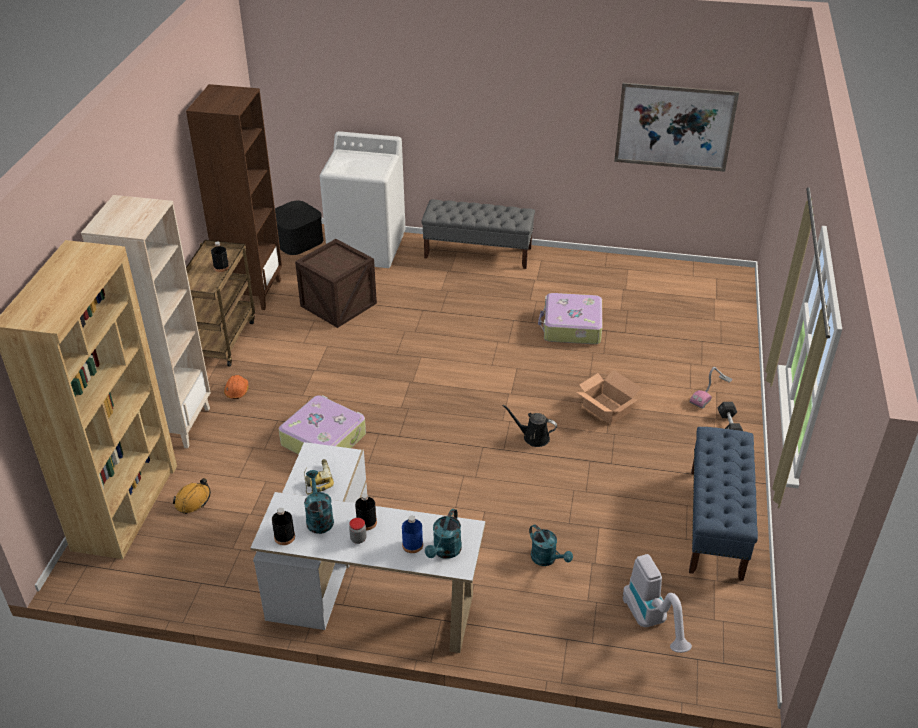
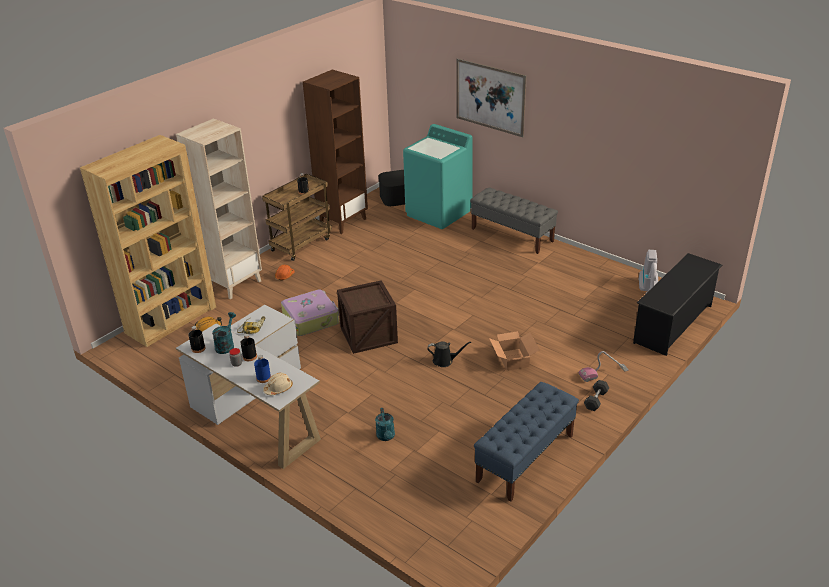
camera: 30 degrees right, 5 degrees down
(338, 304) = (389, 243): crate -> crate (368, 335)
(367, 247) = (439, 213): white washing machine -> turquoise washing machine
(445, 552) = (278, 388): turquoise watering can -> beige hard hat
(533, 437) = (445, 361): black watering can -> black watering can turned 135 degrees clockwise
(571, 327) = (536, 300): suitcase -> none
(652, 623) = (421, 502): vacuum cleaner -> vacuum cleaner (648, 291)
(674, 127) = (661, 164): picture -> picture (490, 97)
(731, 311) = (673, 324): none -> black shoe rack

